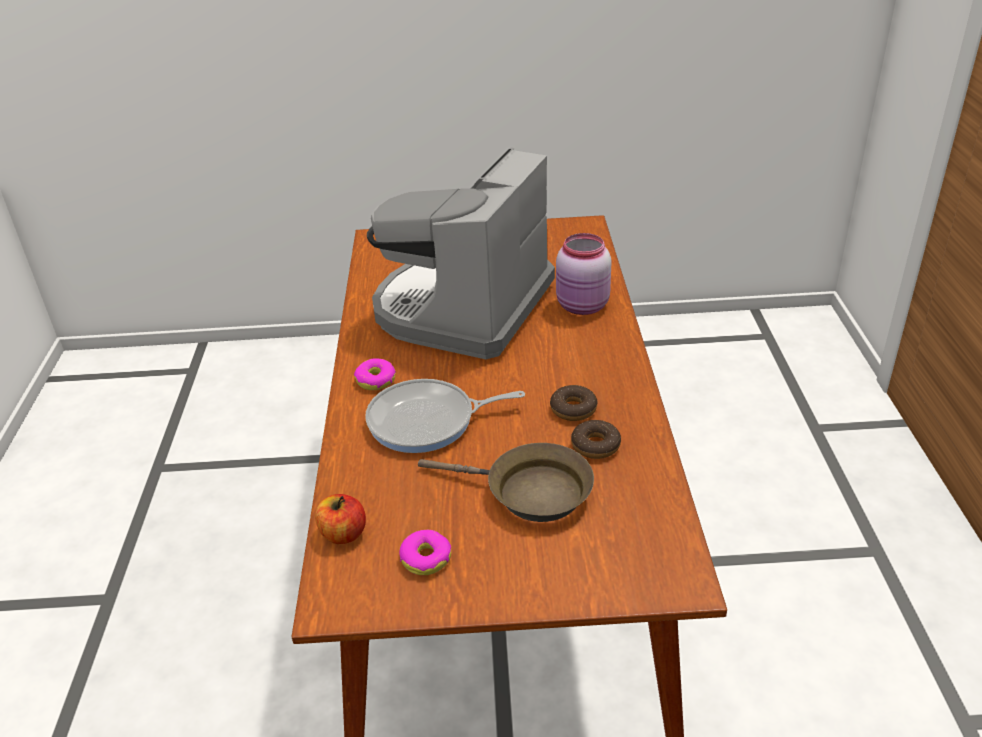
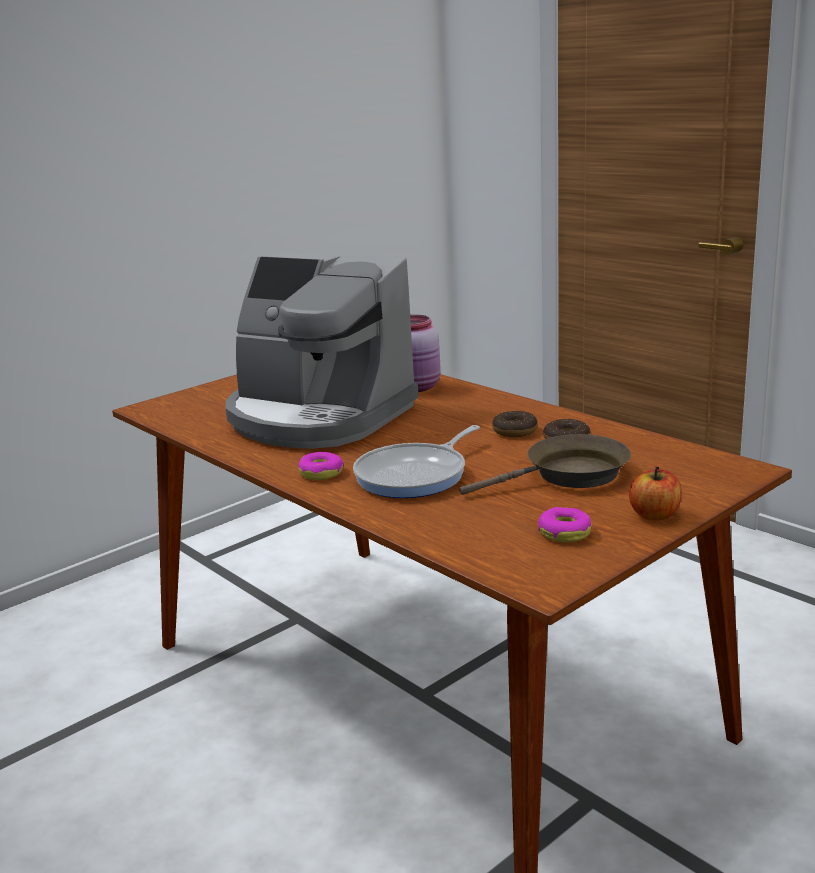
camera: 40 degrees left, 15 degrees down
(343, 534) = (473, 551): apple -> apple (654, 515)
(463, 308) = (317, 417): coffee machine -> coffee machine turned 45 degrees counterclockwise

